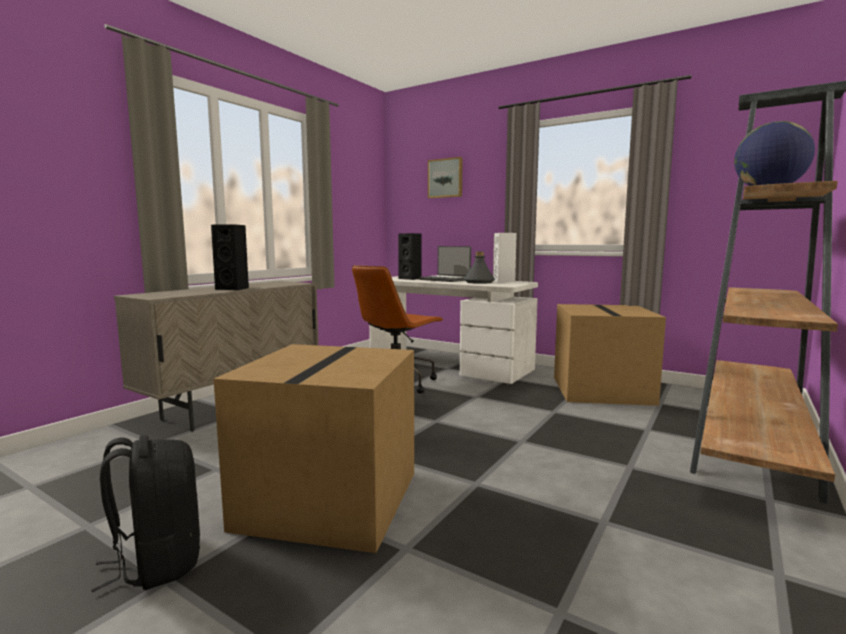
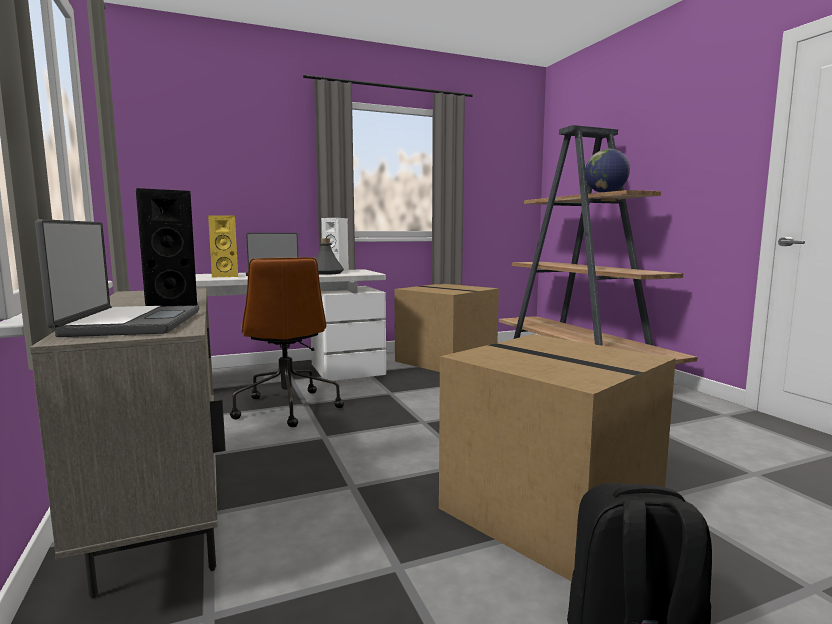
camera: 55 degrees left, 0 degrees up
(172, 293) = (130, 323): none -> laptop
(411, 279) = (226, 276): black speaker -> yellow speaker
(445, 178) = (224, 146): picture -> none

